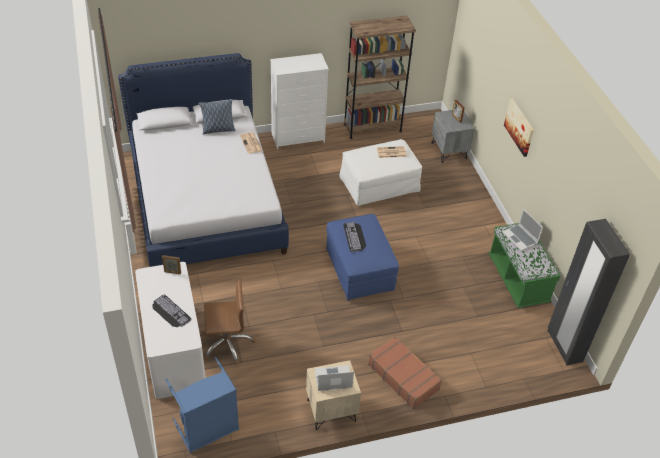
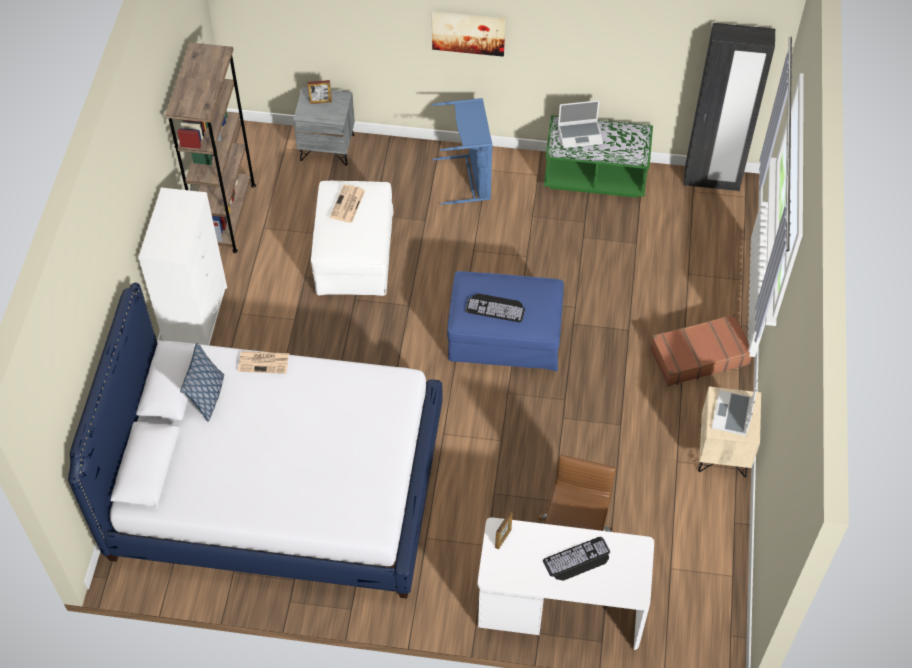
camera: 65 degrees left, 10 degrees up
(208, 430) = (707, 598): blue laundry basket -> blue laundry basket (469, 179)

